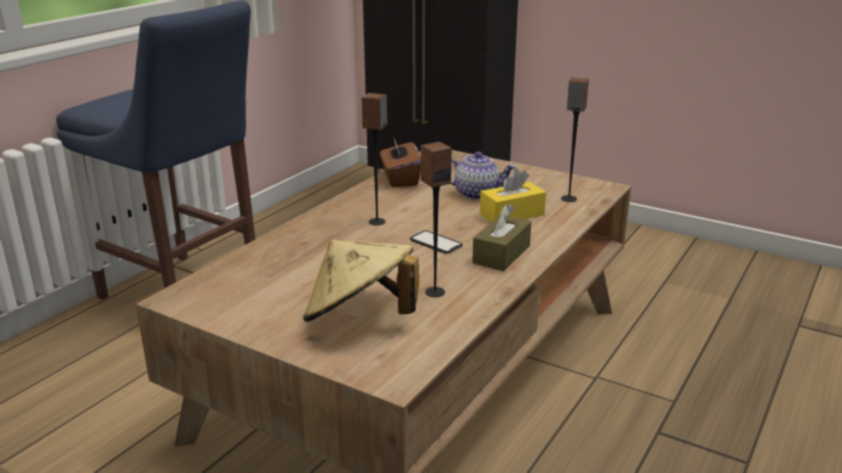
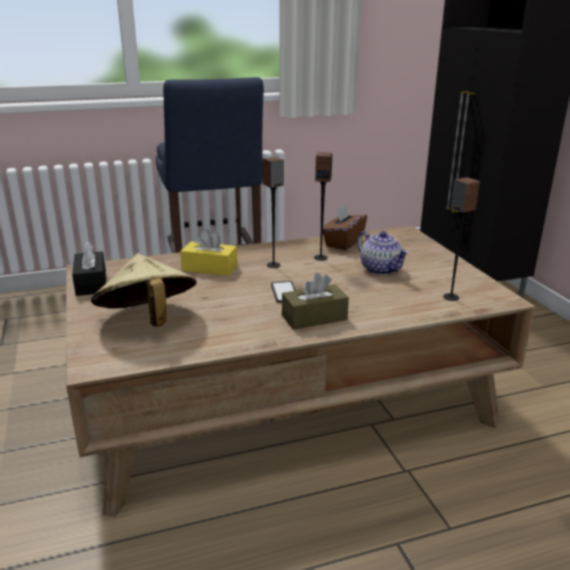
camera: 40 degrees right, 0 degrees up
(215, 309) = (91, 283): none -> black tissue box
(434, 292) = (220, 324): speaker -> speaker (320, 258)
(512, 214) = (378, 293): yellow tissue box -> yellow tissue box (209, 268)

